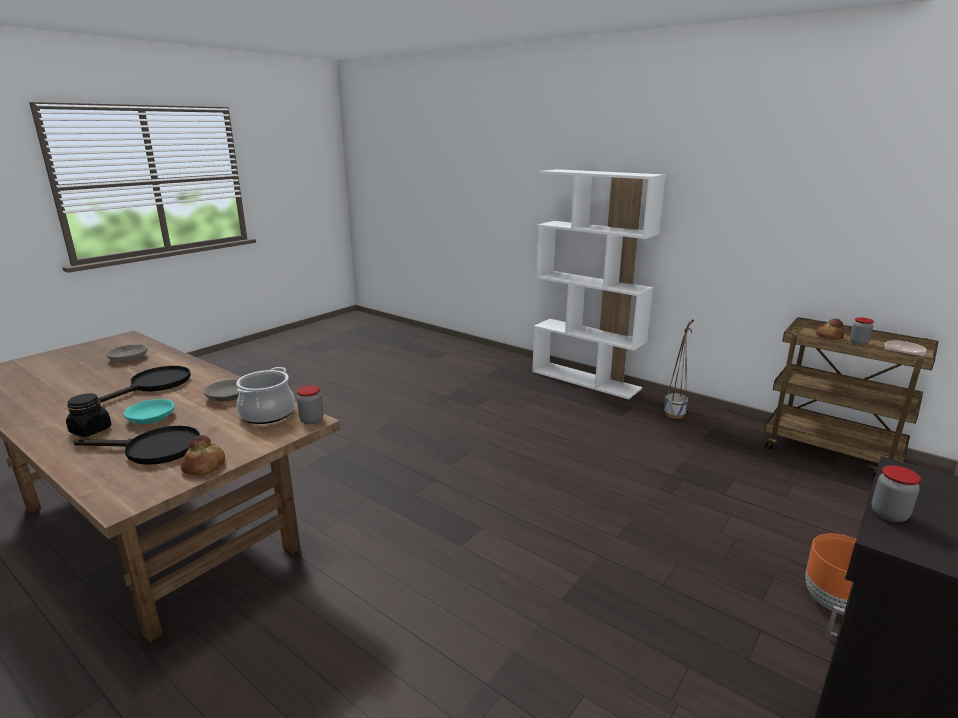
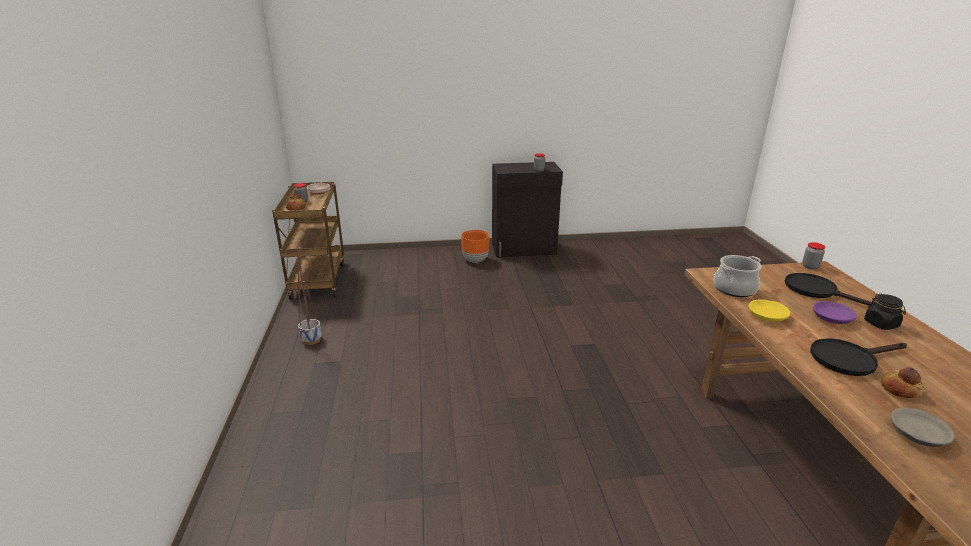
camera: 135 degrees left, 5 degrees up
(151, 418) = (832, 318): turquoise bowl -> purple bowl
(205, 466) = (778, 270): bread -> bread (899, 388)
(227, 397) = (767, 316): grey bowl -> yellow bowl
(311, 420) = (703, 274): jar -> jar (810, 266)
(586, 380) = (261, 415): white bookcase -> none

